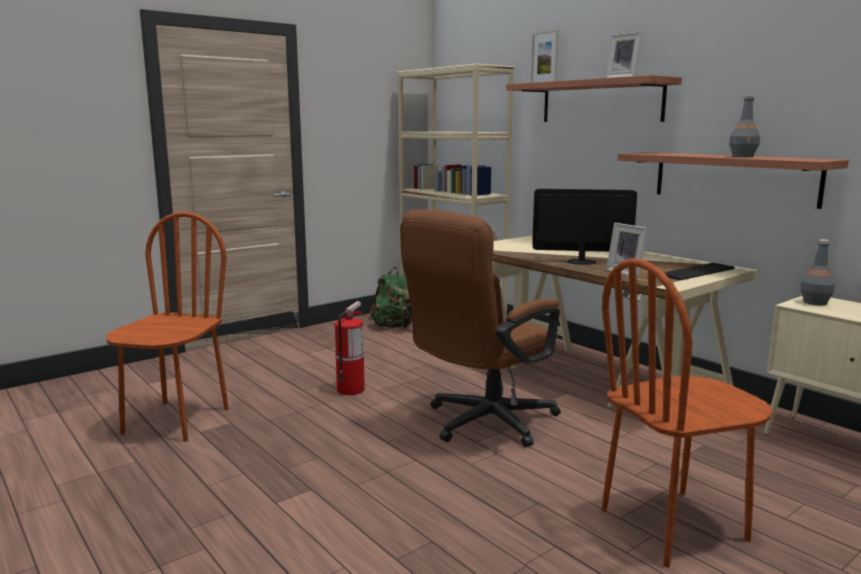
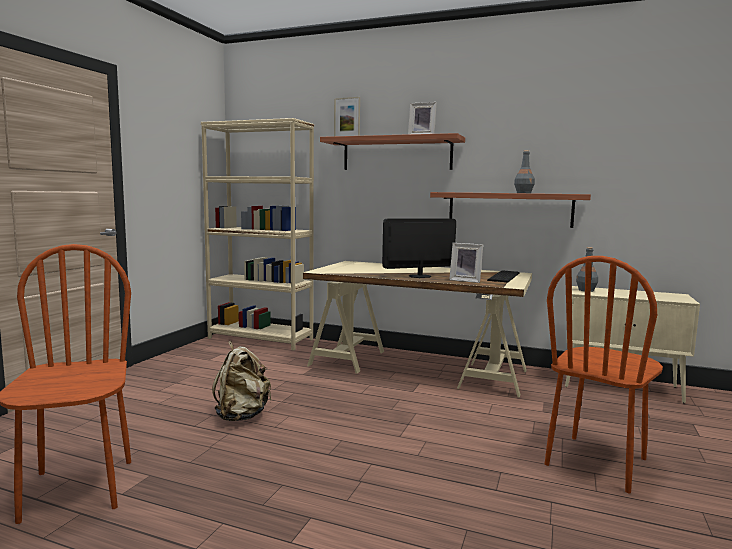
camera: 30 degrees left, 5 degrees down
(351, 389) = (242, 416): fire extinguisher -> beige backpack
(394, 327) = (221, 355): green backpack -> none
(481, 424) = (387, 420): brown office chair -> none

